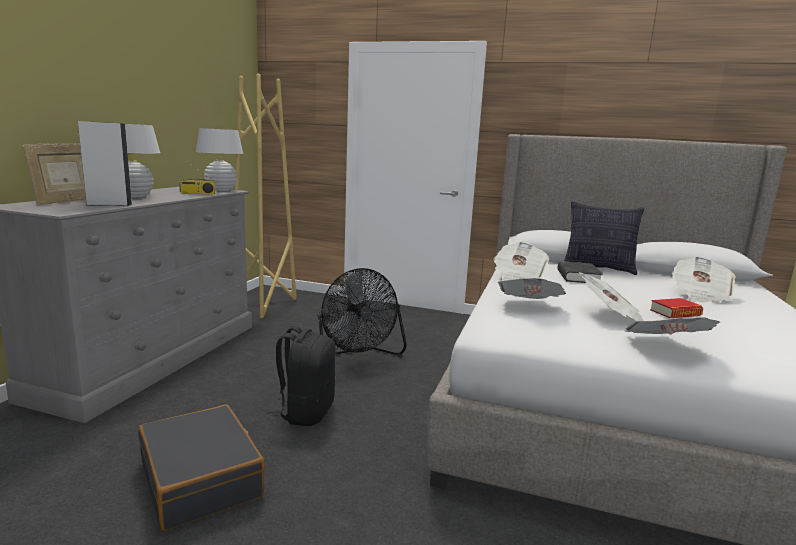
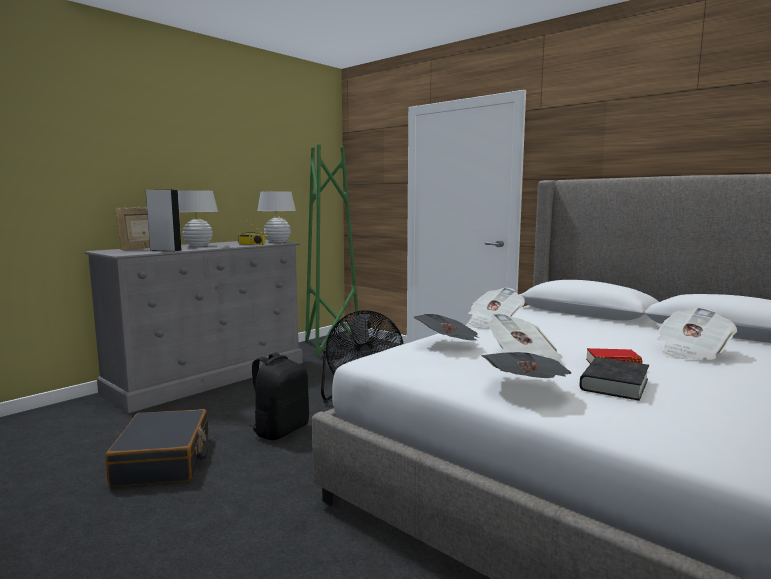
camera: 25 degrees right, 5 degrees down
(263, 306) = (328, 347): yellow clothes rack -> green clothes rack
(578, 277) = (563, 327): black book -> black book (614, 384)
(598, 269) = (609, 322): pillow -> none

